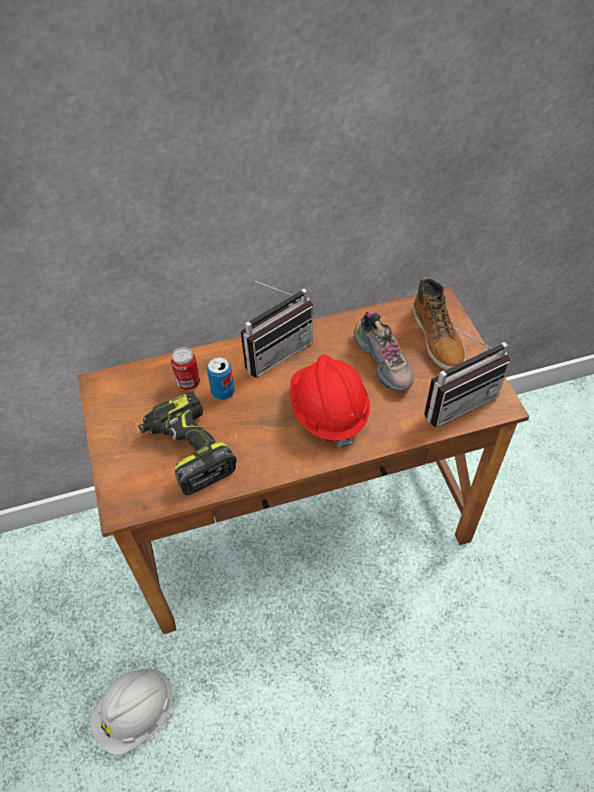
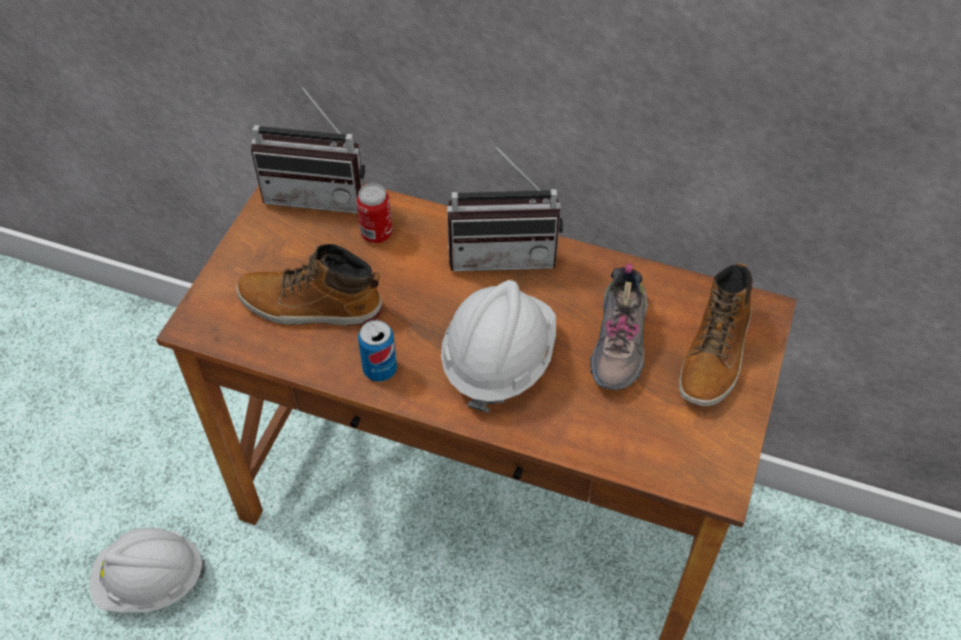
camera: 35 degrees right, 0 degrees up
(187, 450) = (310, 306): power drill -> boot
(223, 392) = (403, 266): can -> can (380, 369)
(328, 411) = (498, 359): red hard hat -> white hard hat
(456, 399) = (667, 441): radio -> radio (319, 193)

